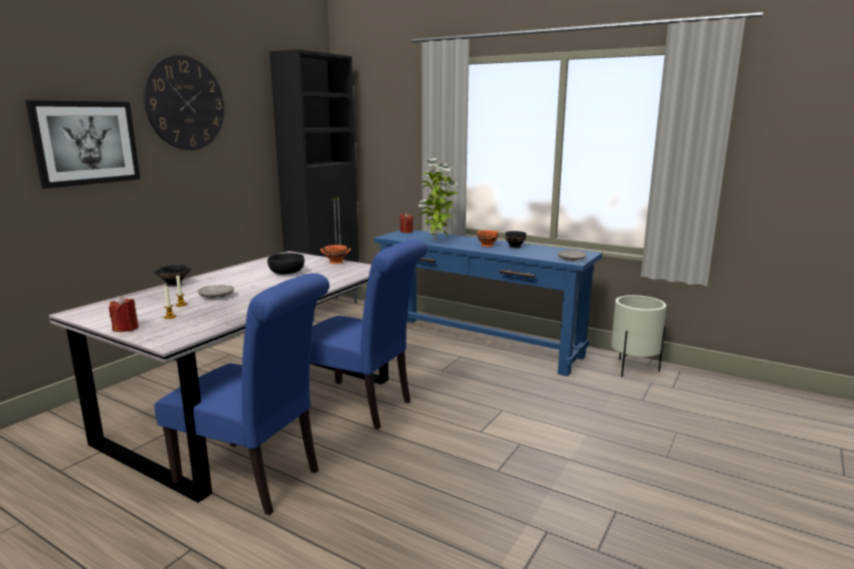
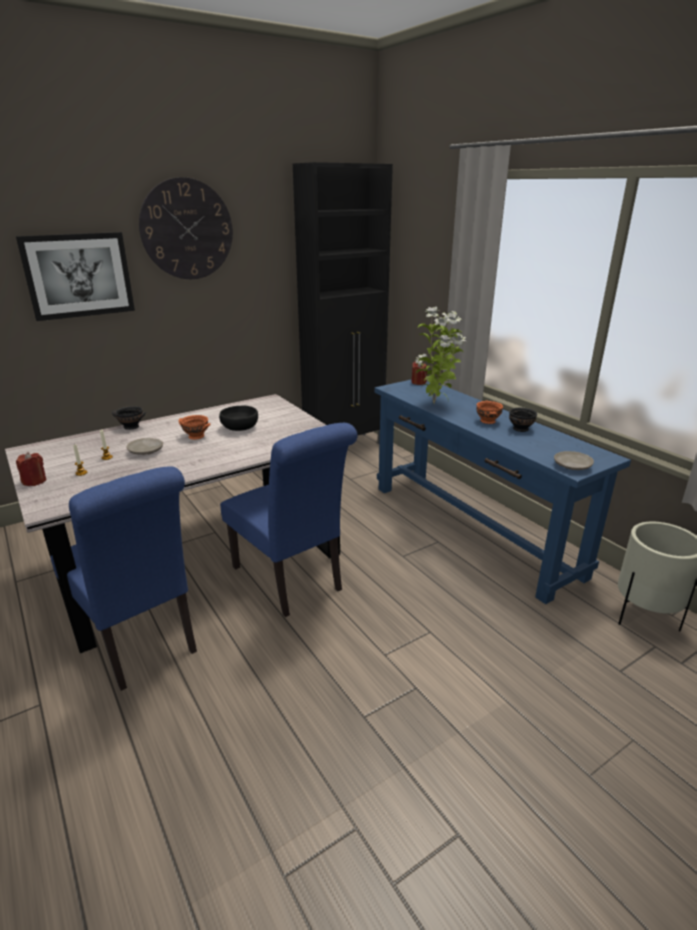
camera: 25 degrees right, 10 degrees up
(336, 262) = (302, 420): orange bowl -> orange bowl (196, 436)

